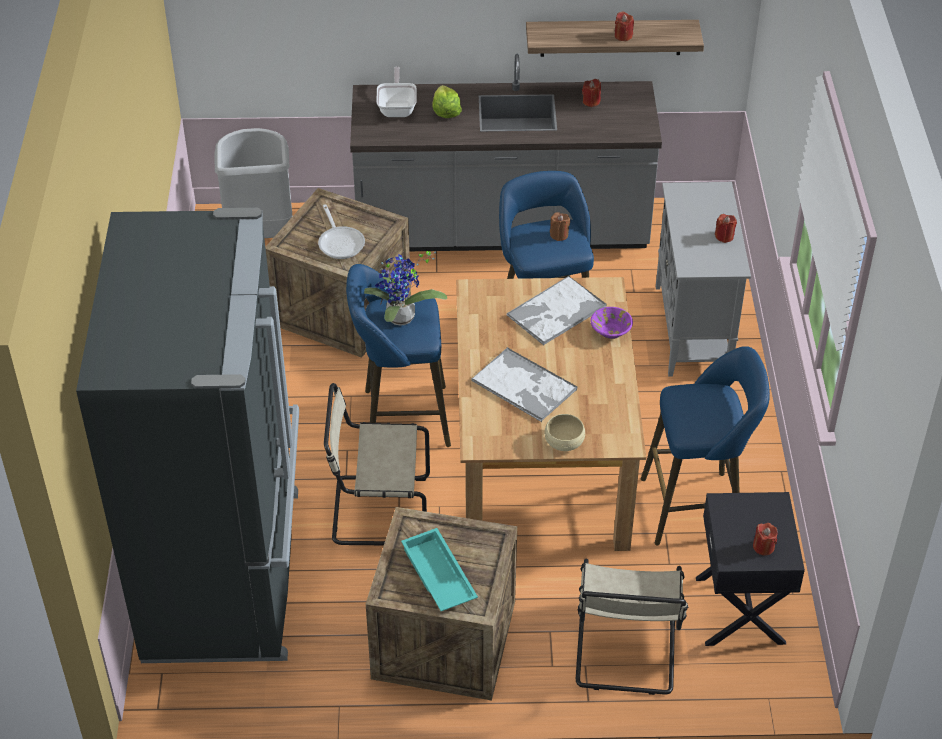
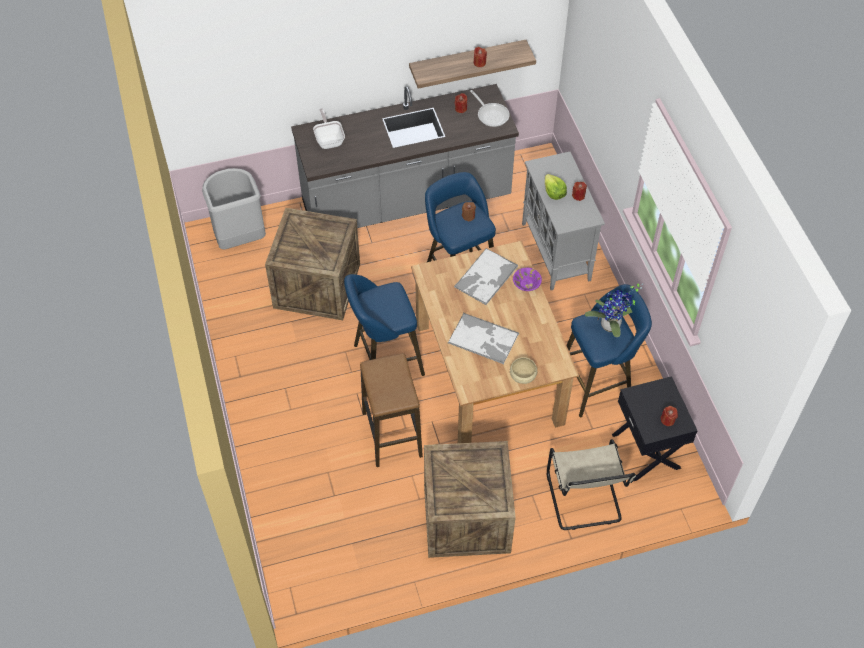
camera: 15 degrees left, 10 degrees up
(227, 573) = (307, 504): black fridge -> none
(340, 242) = (316, 248): frying pan -> frying pan (491, 115)
(376, 511) = (391, 434): beige chair -> stool
(401, 320) = (385, 306): potted plant -> potted plant (611, 327)
(437, 576) = (468, 490): turquoise tray -> none
(445, 111) = (364, 136): lettuce -> lettuce (553, 193)

